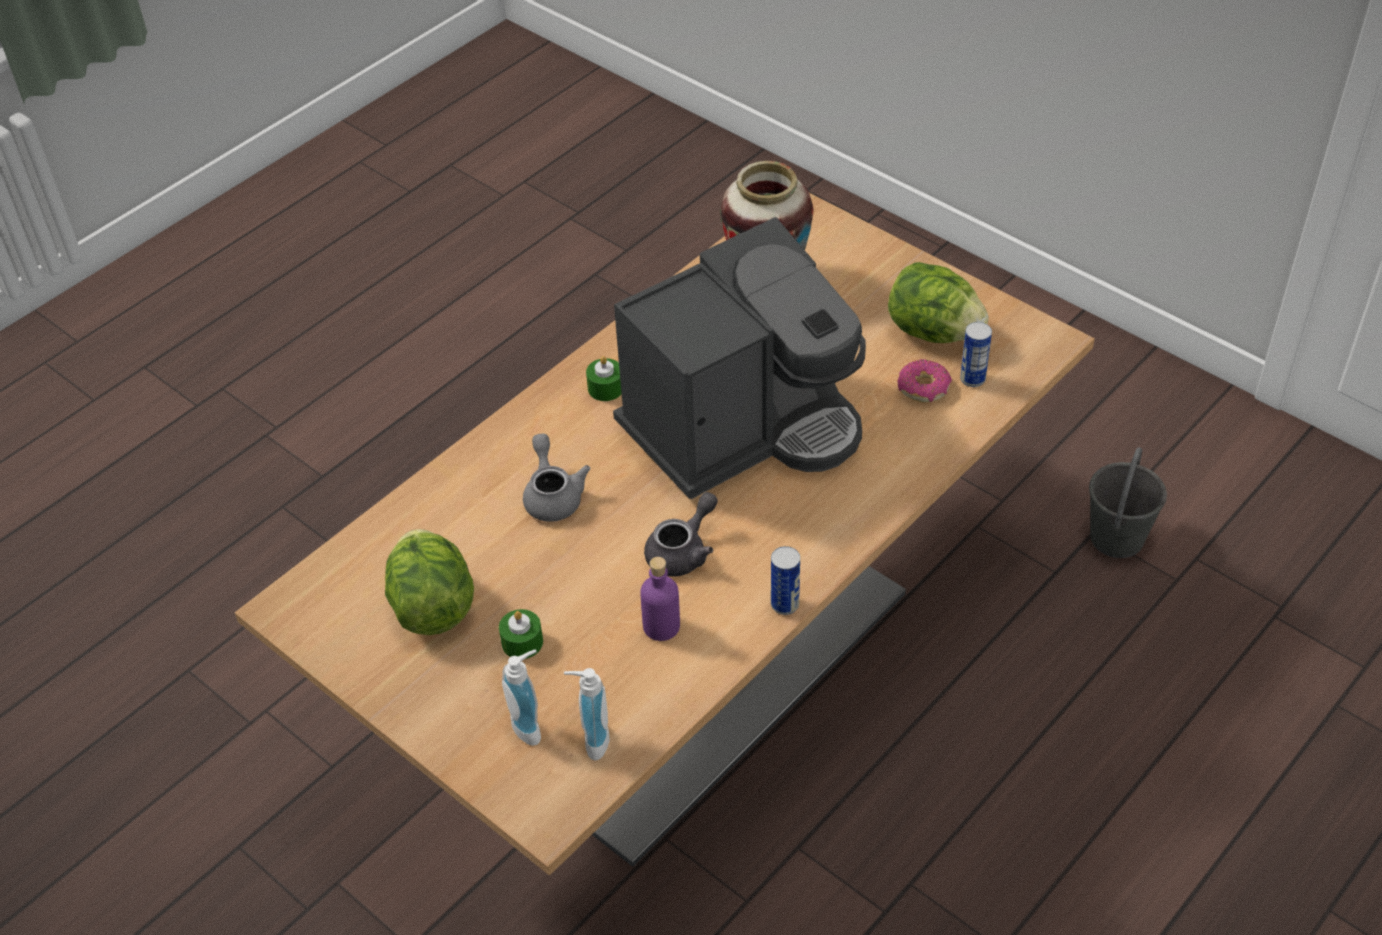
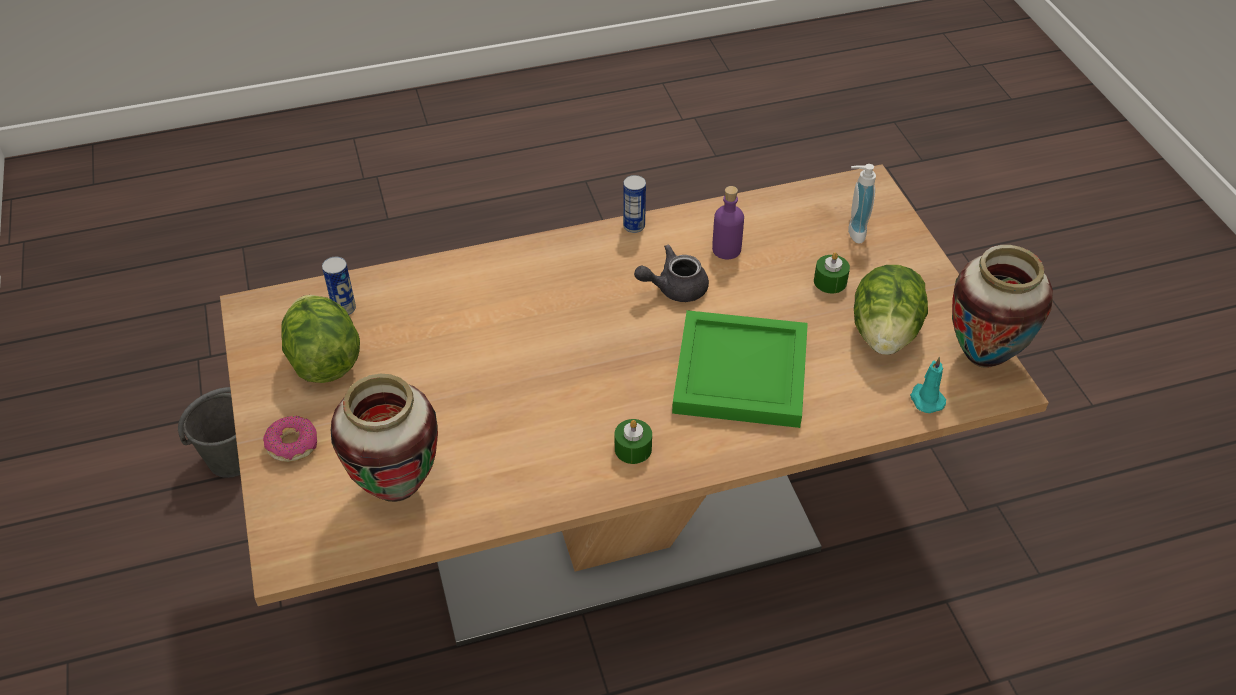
camera: 150 degrees left, 0 degrees up
(317, 629) = (982, 357): none -> vase
(361, 555) = (926, 399): none -> turquoise candle
(553, 495) = (742, 374): grey teapot -> green tray
(591, 740) = (817, 208): soap dispenser -> none
(743, 427) = (550, 357): coffee machine -> none
(923, 388) = (387, 319): donut -> donut (292, 444)

